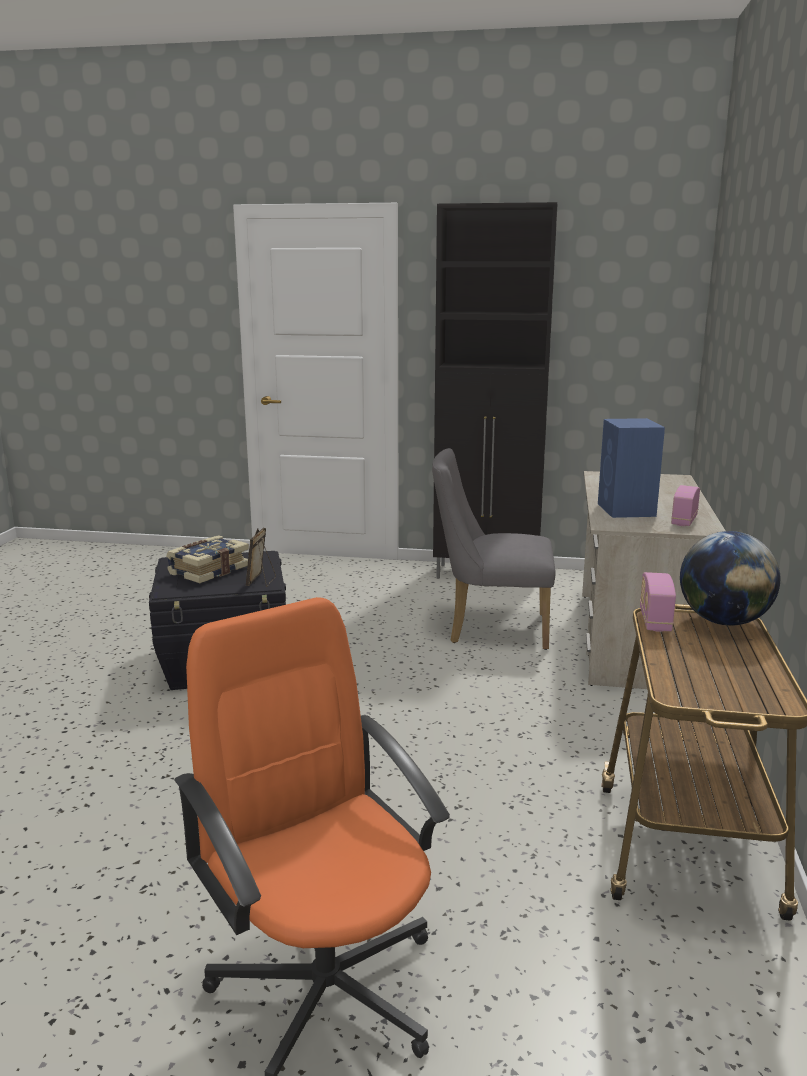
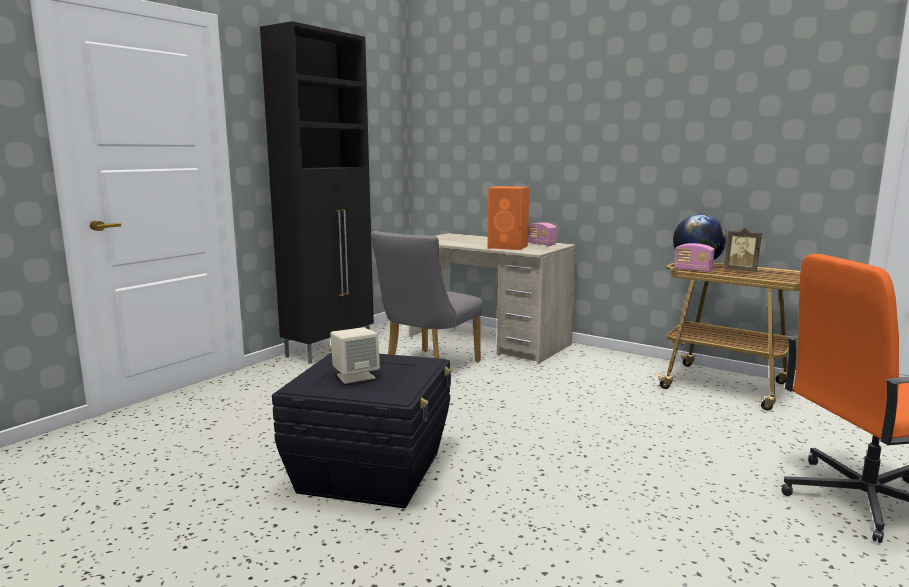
camera: 65 degrees left, 5 degrees down
(208, 570) = (355, 376): book -> beige speaker
(261, 581) = (417, 362): picture frame -> picture frame (741, 271)
(626, 510) = (508, 247): blue speaker -> orange speaker

